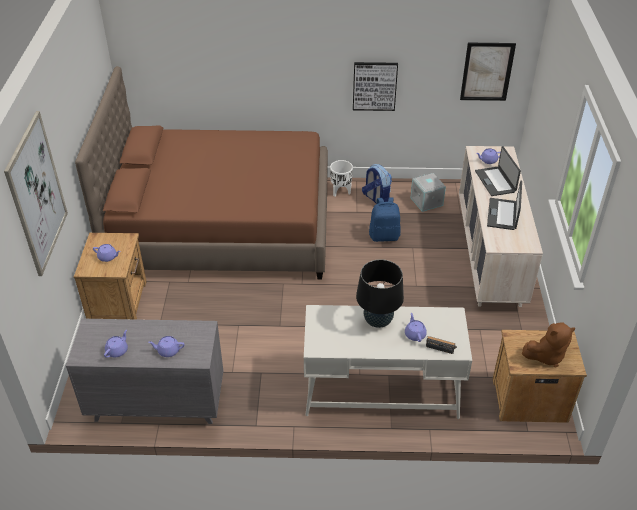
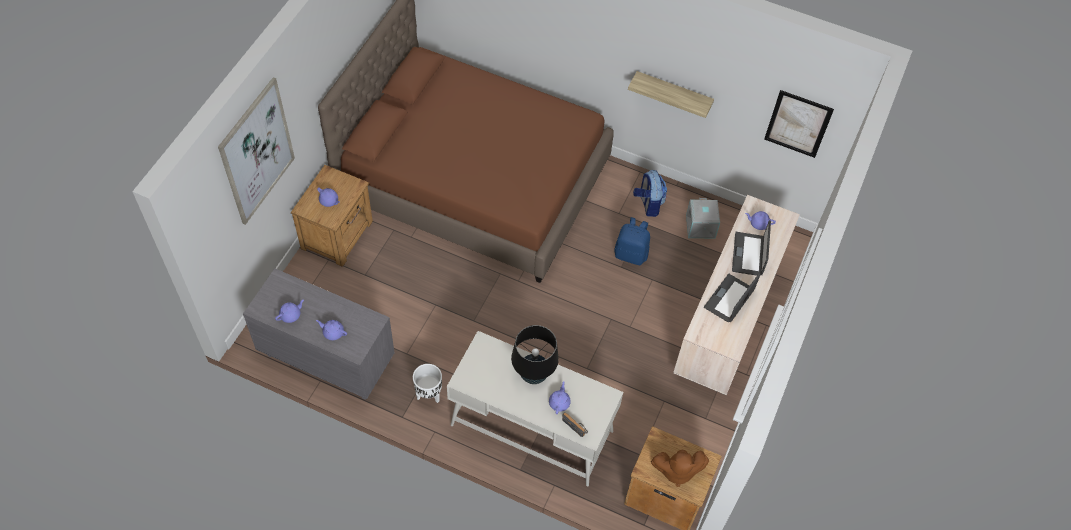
camera: 20 degrees right, 15 degrees up
(341, 192) = (616, 181): white planter -> white planter (429, 395)
(374, 86) = (673, 93): picture -> shelf

